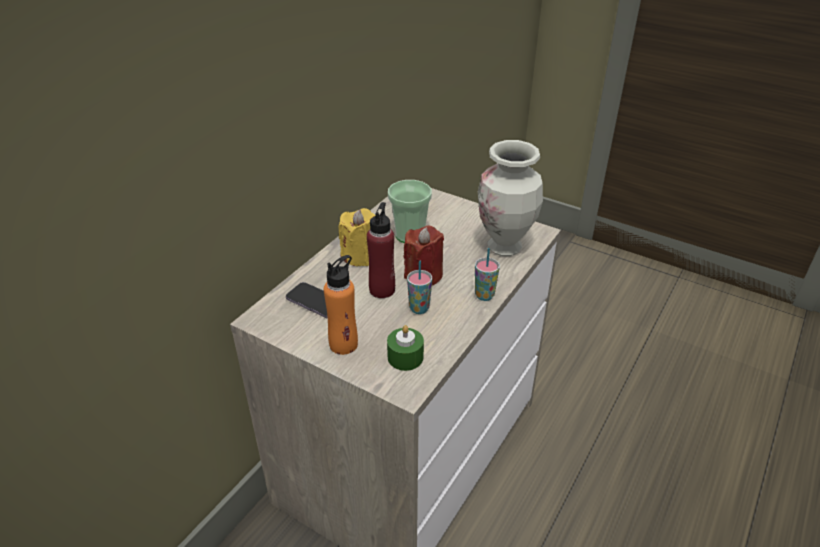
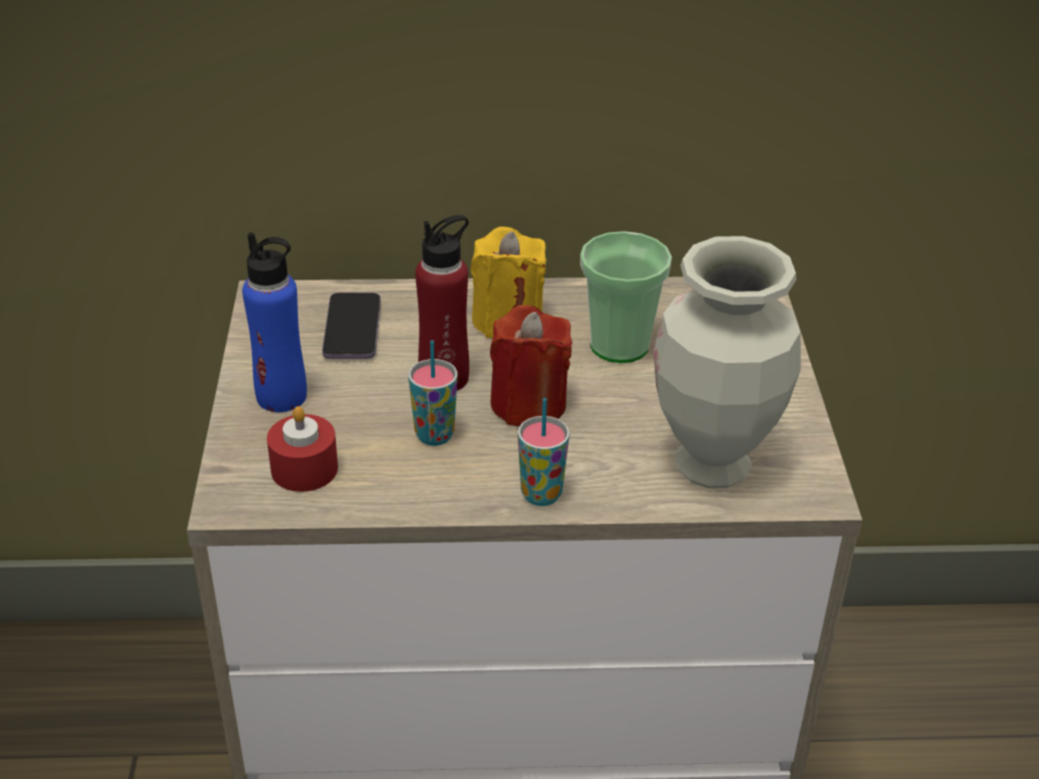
camera: 55 degrees right, 0 degrees up
(343, 344) = (282, 396): orange bottle -> blue bottle
(405, 357) = (304, 469): green candle -> red candle

